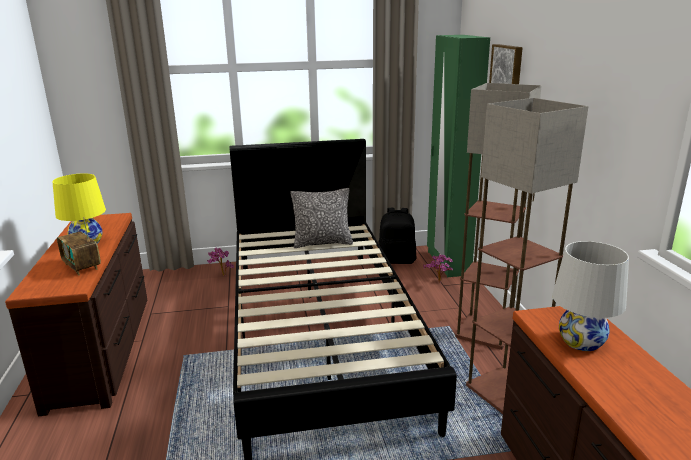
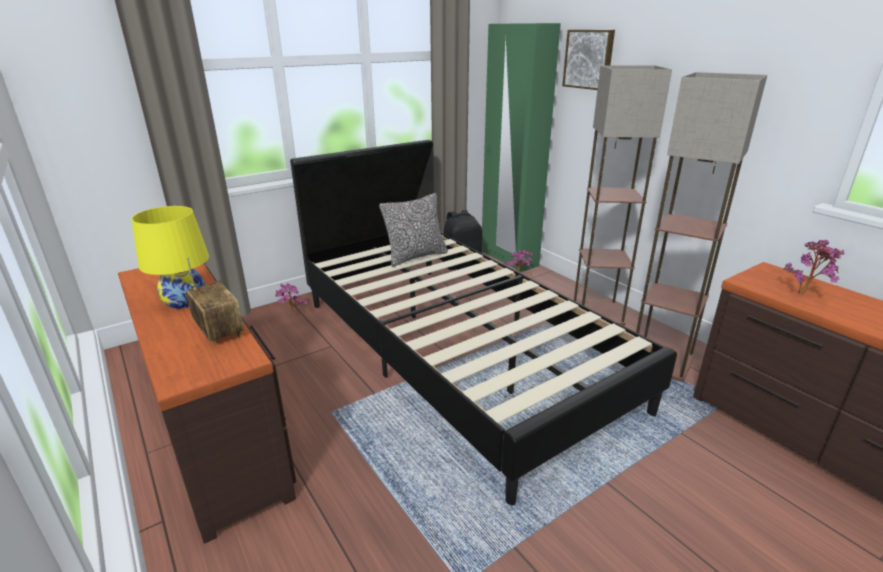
camera: 25 degrees left, 5 degrees up
(82, 266) = (219, 331): radio -> radio turned 150 degrees counterclockwise
(581, 341) = (805, 294): white table lamp -> potted plant

